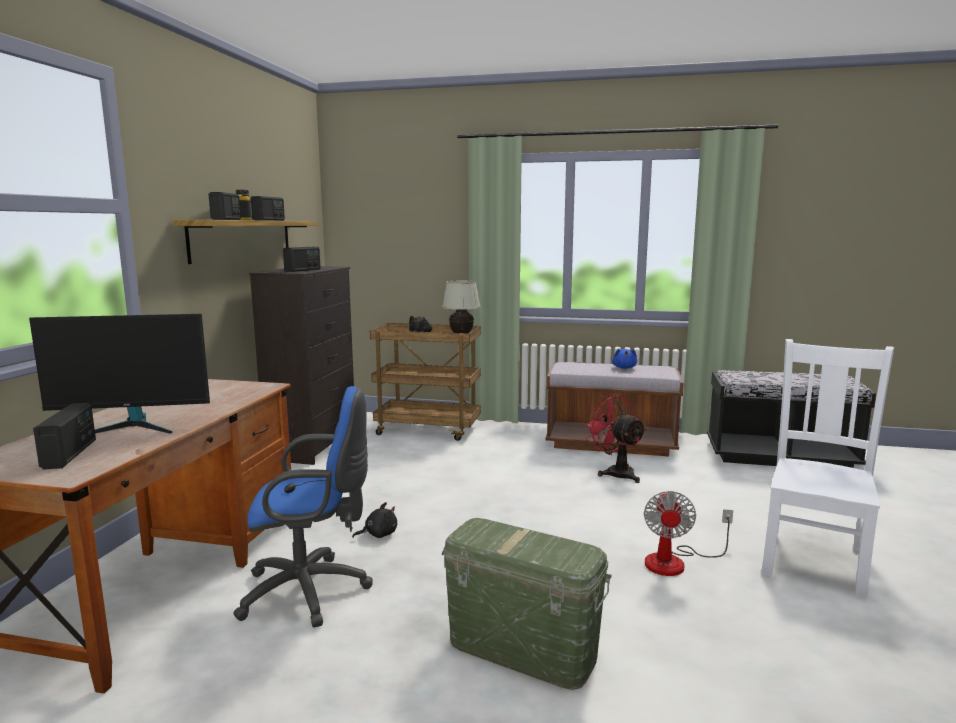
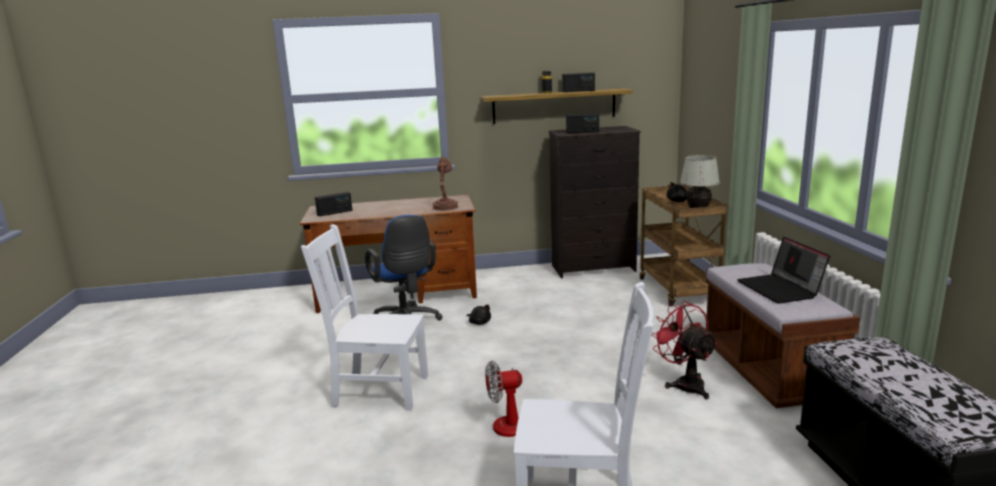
camera: 70 degrees right, 5 degrees up
(133, 426) = (375, 209): monitor -> none
(226, 219) = (520, 94): radio -> none
(236, 392) = (445, 206): none -> brown table lamp
(522, 649) = (377, 390): green storage box -> white chair
(615, 472) = (685, 384): red fan -> red fan turned 60 degrees counterclockwise
(624, 368) = (780, 289): blue plush toy -> laptop

